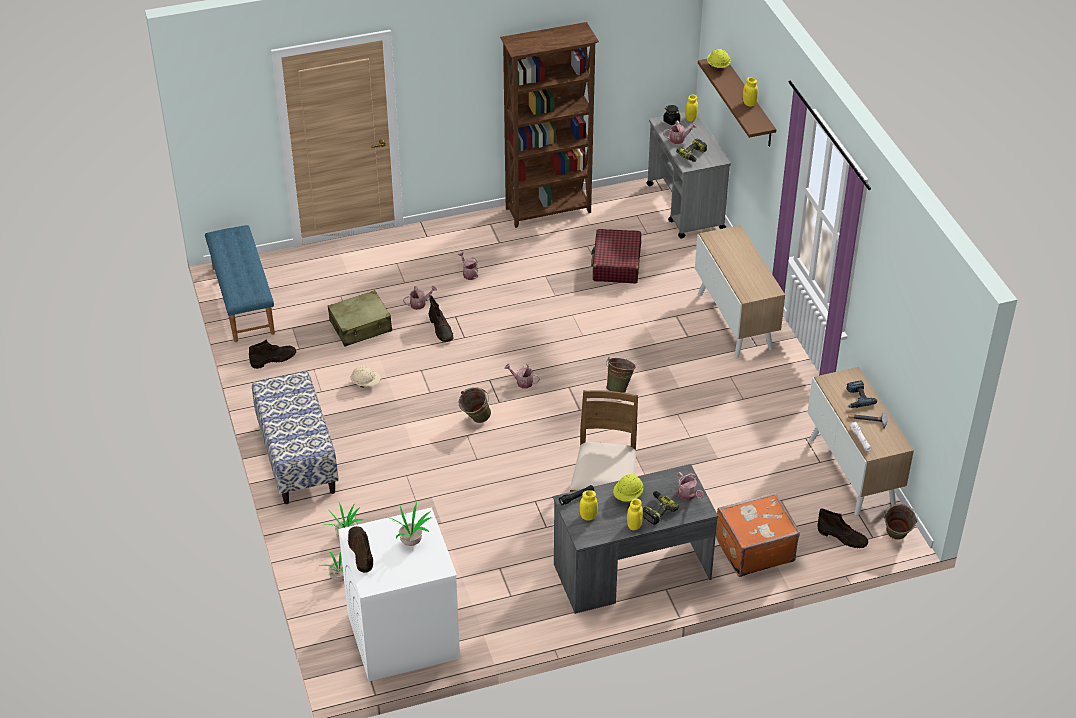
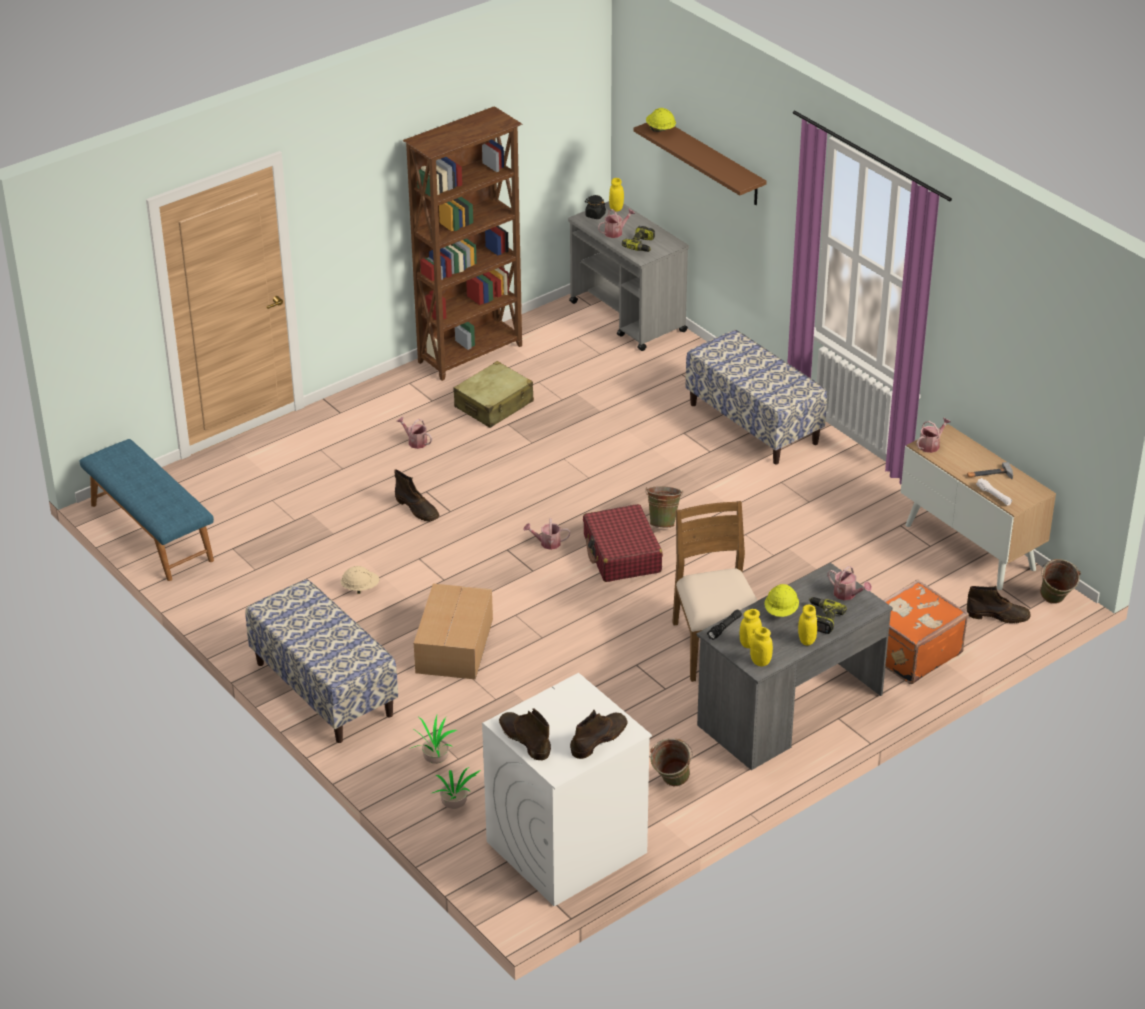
camera: 20 degrees left, 5 degrees down
(273, 359) = (230, 588): brown boot -> brown boot (599, 739)
(361, 326) = (317, 528): beige suitcase -> beige suitcase (494, 405)
(408, 449) = (453, 646): none -> cardboard box
(411, 541) = (577, 713): potted plant -> none
(420, 304) = (375, 487): watering can -> watering can (931, 445)
(475, 420) = (515, 596): green bucket -> green bucket (670, 784)
(616, 264) = (583, 394): red suitcase -> red suitcase (622, 554)
(735, 321) = (754, 423): cabinet -> bench
(749, 103) = (720, 160): yellow jar -> yellow jar (760, 662)
(857, 398) = (965, 455): power drill -> none

